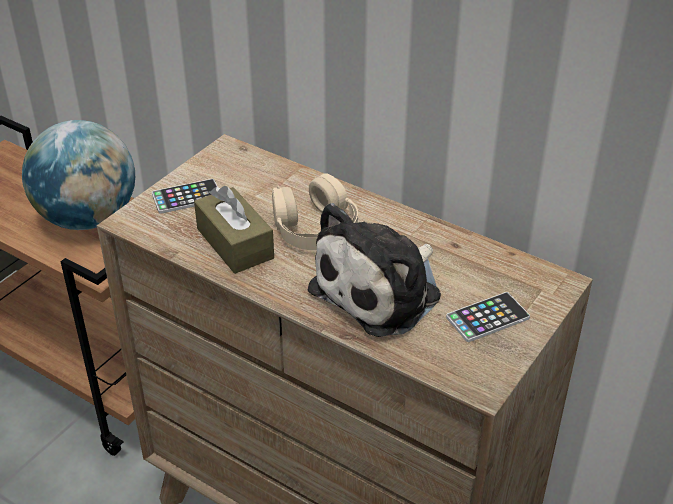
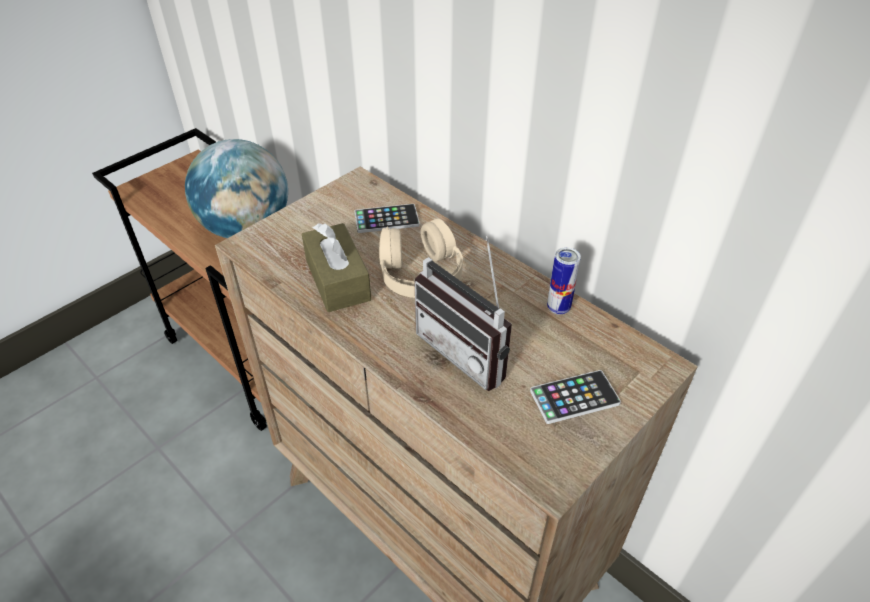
camera: 10 degrees right, 5 degrees up
(187, 197) = (306, 226): phone -> phone (386, 219)
(381, 291) = (469, 351): plush toy -> radio
(456, 244) = (558, 308): none -> can

